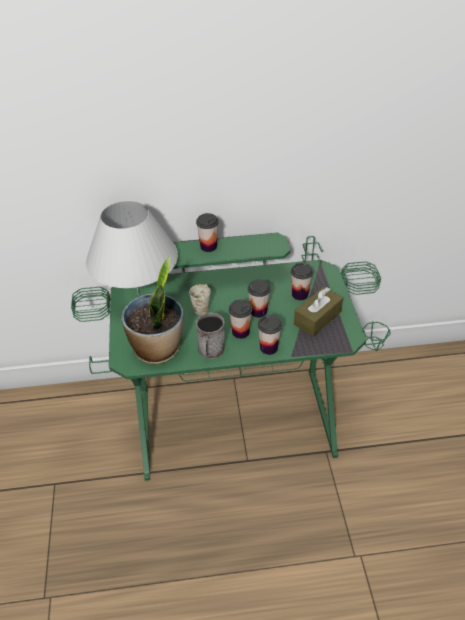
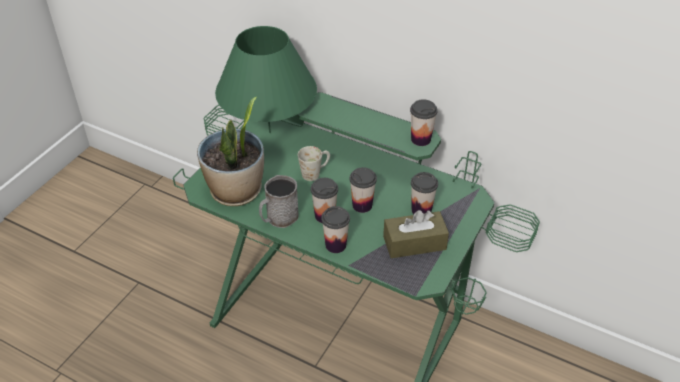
camera: 35 degrees right, 0 degrees up
(138, 294) = (269, 132): white table lamp -> green table lamp
(208, 247) = (352, 113): cup -> cup (420, 139)

